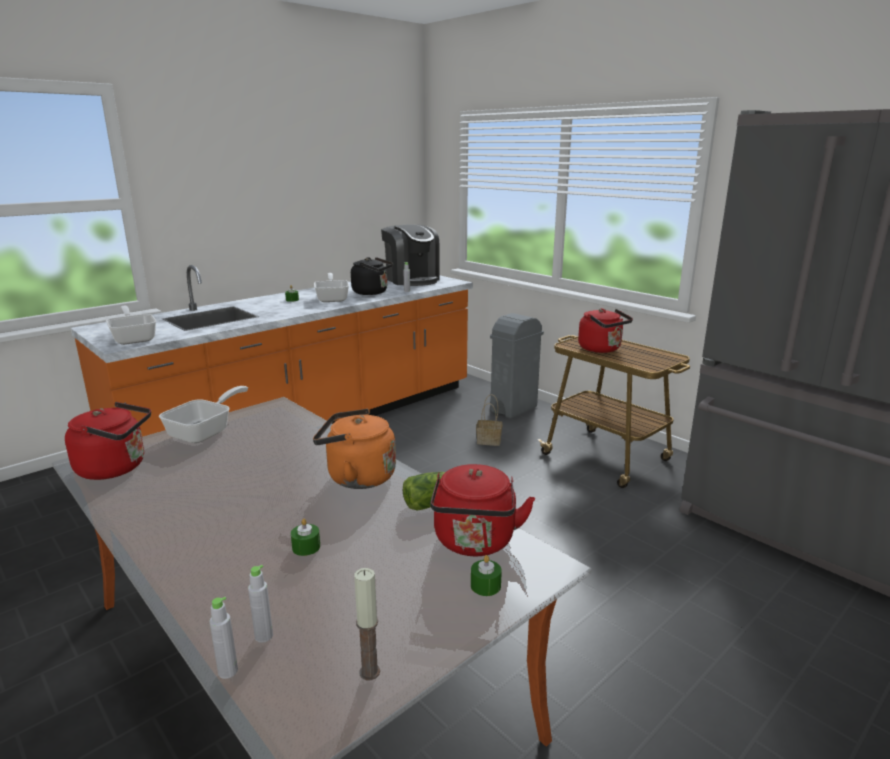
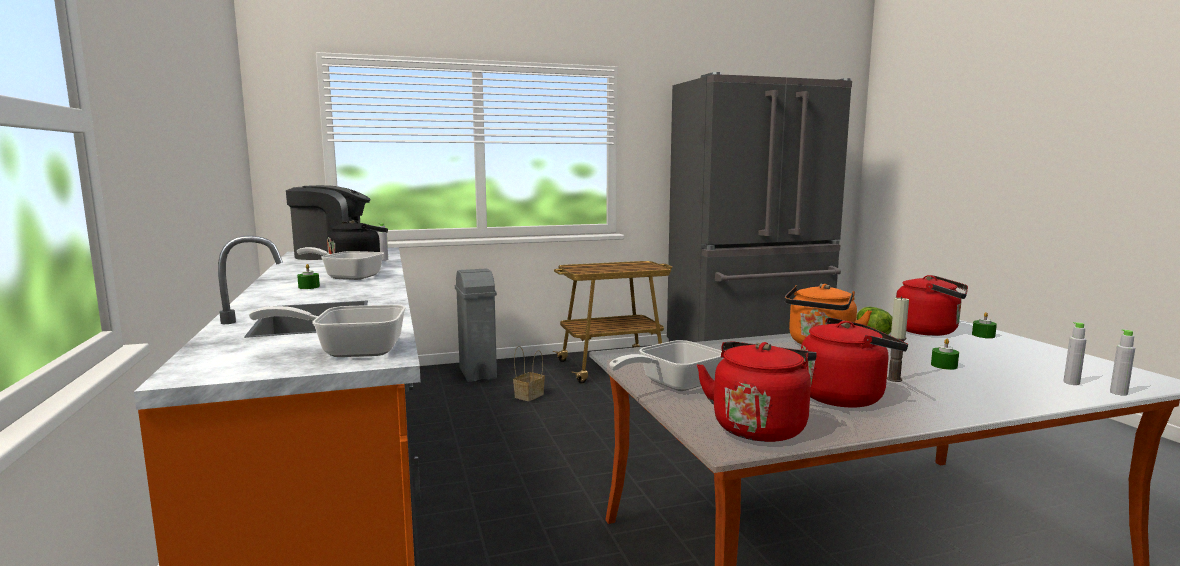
camera: 65 degrees left, 10 degrees down
(205, 431) = (671, 384): frying pan -> frying pan turned 90 degrees counterclockwise
(369, 672) = (1091, 364): candle -> candle (894, 379)
(601, 349) = (605, 268): red kettle -> red kettle (845, 397)

